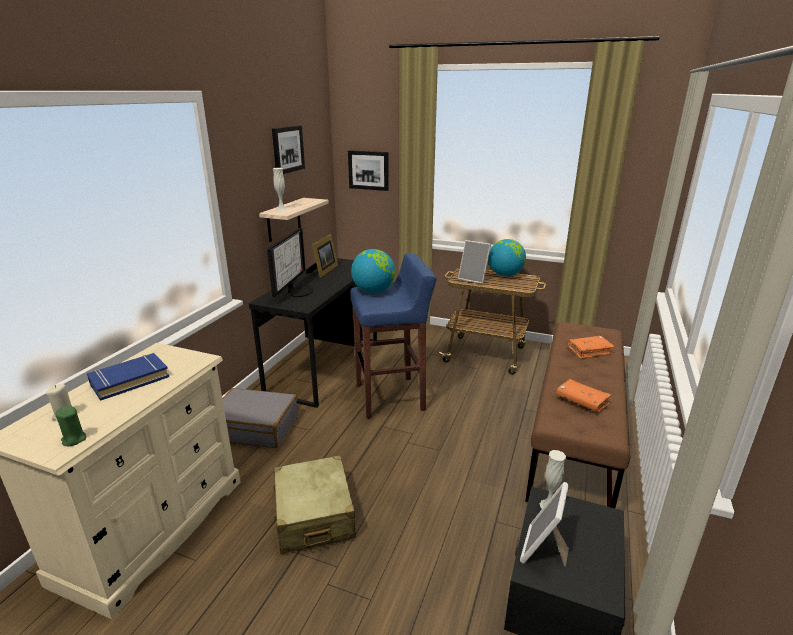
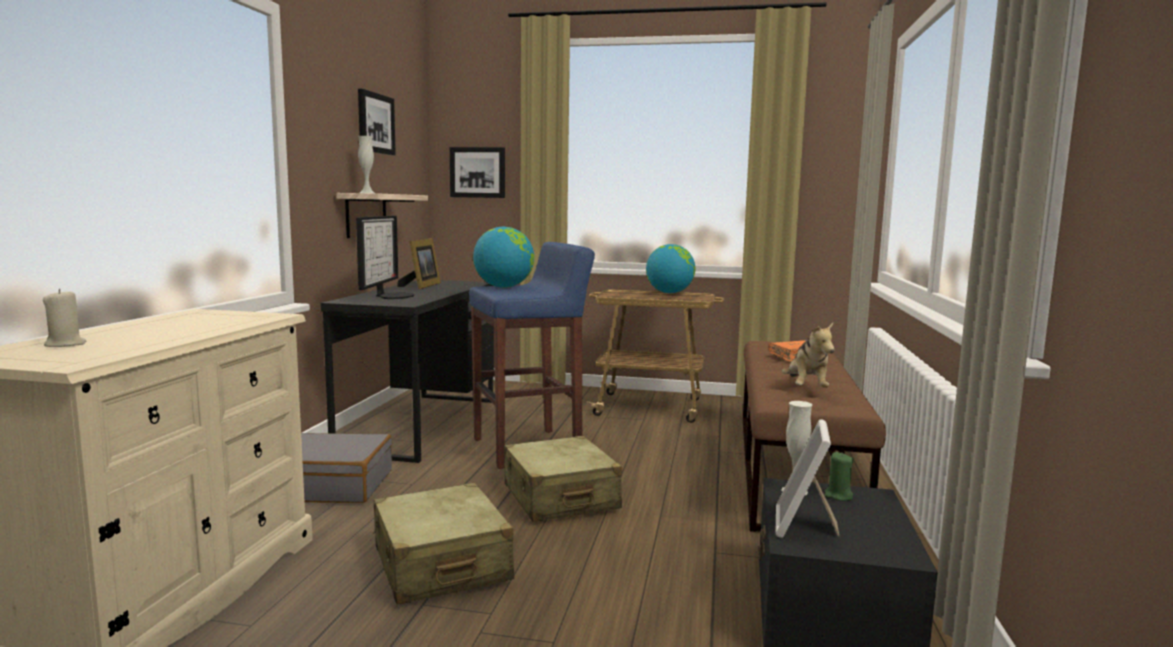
camera: 10 degrees left, 15 degrees down
(74, 439) = (90, 356): green candle -> green candle (838, 496)
(129, 380) = (164, 326): blue book -> none
(402, 453) = (560, 497): none -> beige suitcase
(474, 279) = (630, 295): picture frame -> none
(582, 401) = (806, 388): orange book -> plush toy

